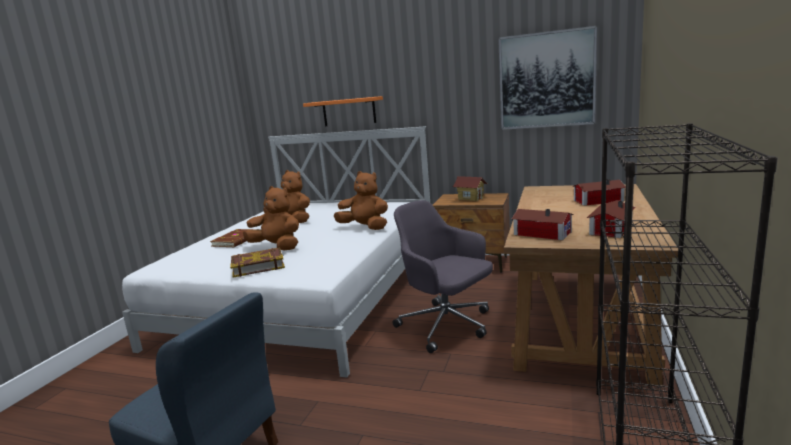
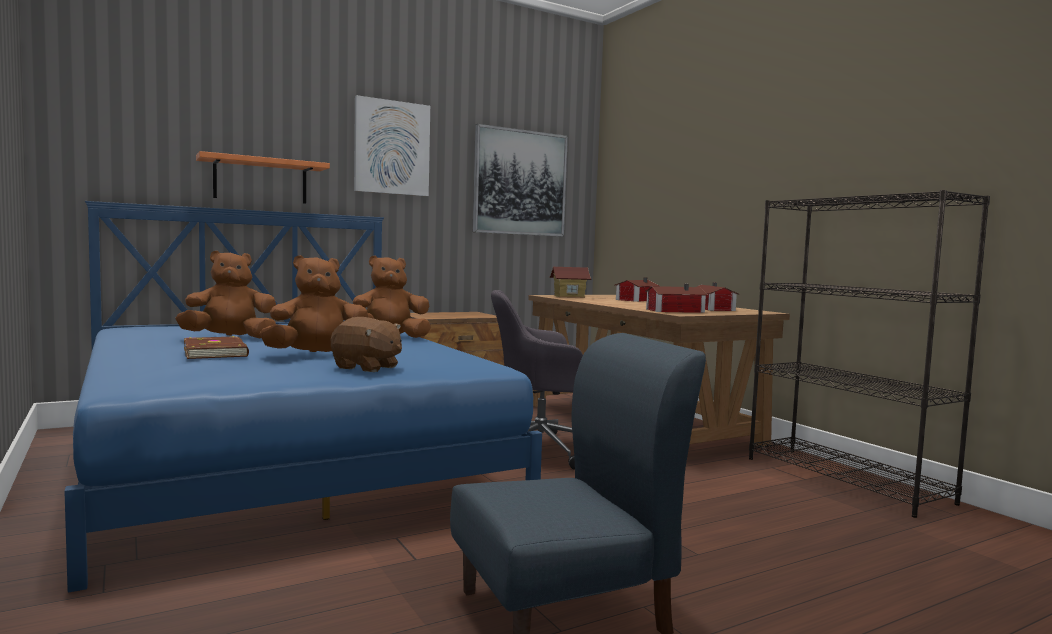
camera: 50 degrees left, 10 degrees down
(258, 266) = (367, 367): book -> brown plush toy
(308, 295) = (282, 460): white bed -> blue bed
(430, 72) = (391, 147): none -> picture
(470, 198) = (450, 315): toy house -> toy house (569, 296)

